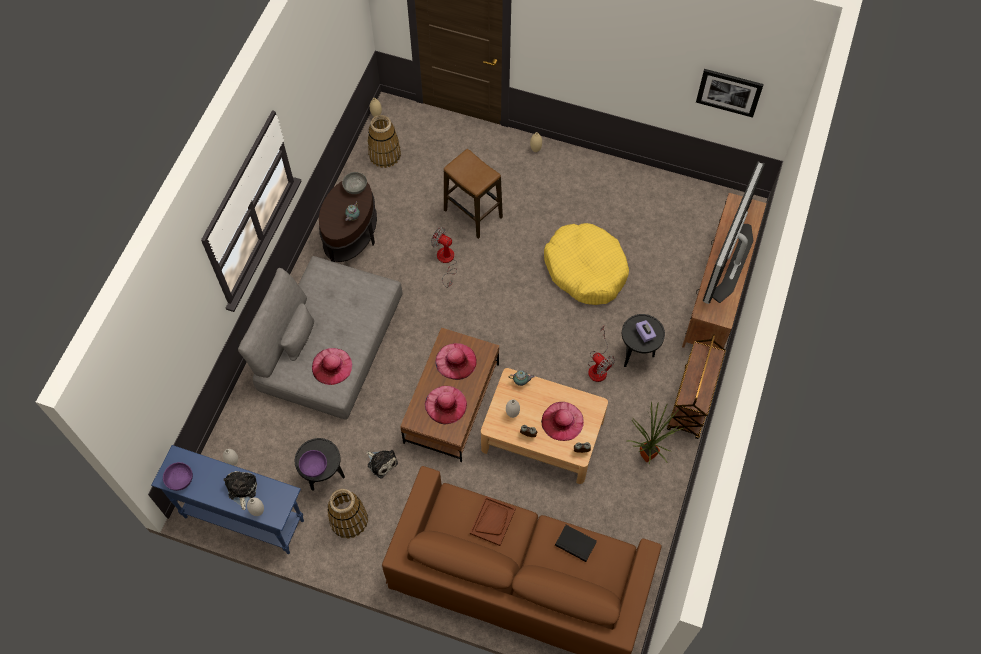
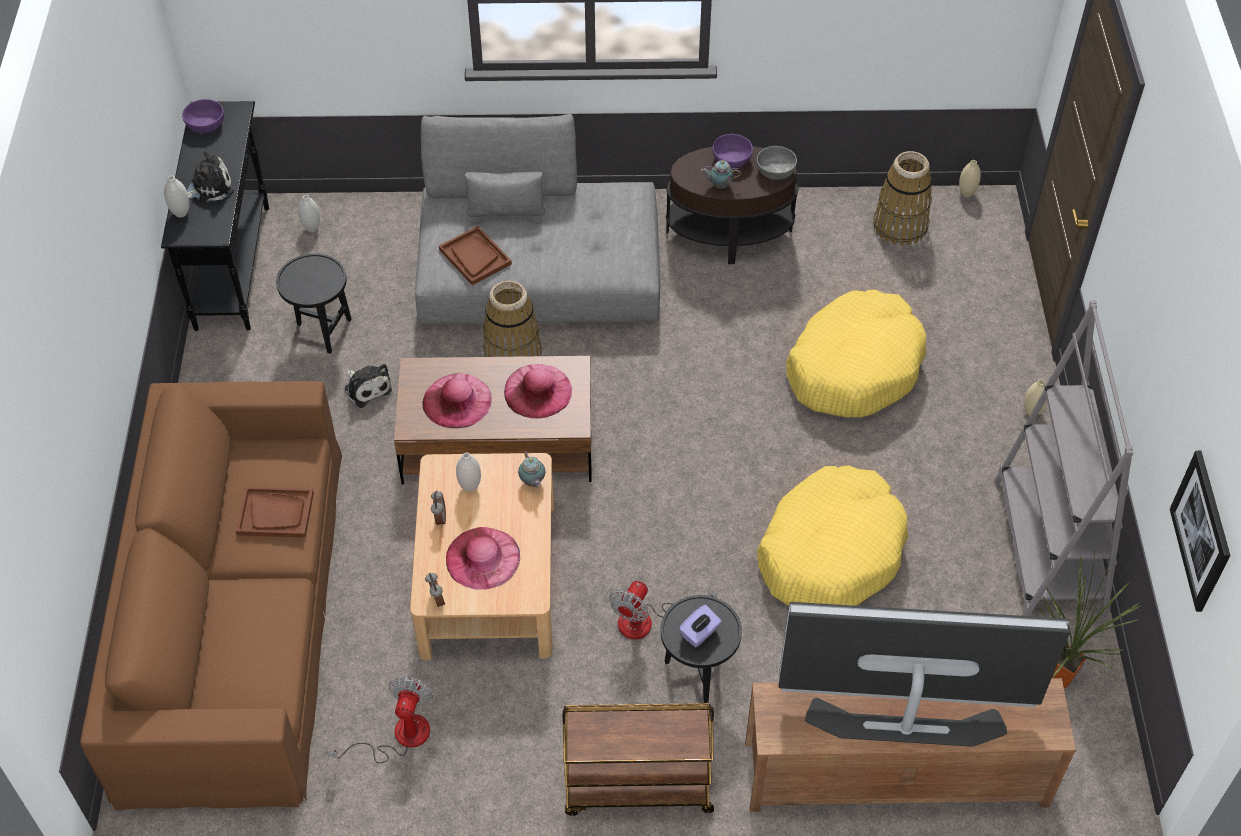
camera: 70 degrees right, 10 degrees down
(244, 518) = (233, 266): blue console table -> black console table
(314, 466) = (298, 279): purple bowl -> purple bowl (732, 159)
(331, 366) = (475, 257): pink hat -> brown tray
(349, 519) = (265, 379): basket -> basket (513, 355)
(381, 463) = (367, 388): plush toy -> plush toy turned 60 degrees counterclockwise
(446, 261) = (747, 359): fan -> fan (399, 737)
(473, 214) = (854, 367): stool -> yellow dog bed
(576, 543) = (269, 636): black book -> none
(618, 177) = (1048, 548): none -> grey bookcase
(646, 454) = (509, 740): potted plant -> potted plant (1064, 675)

